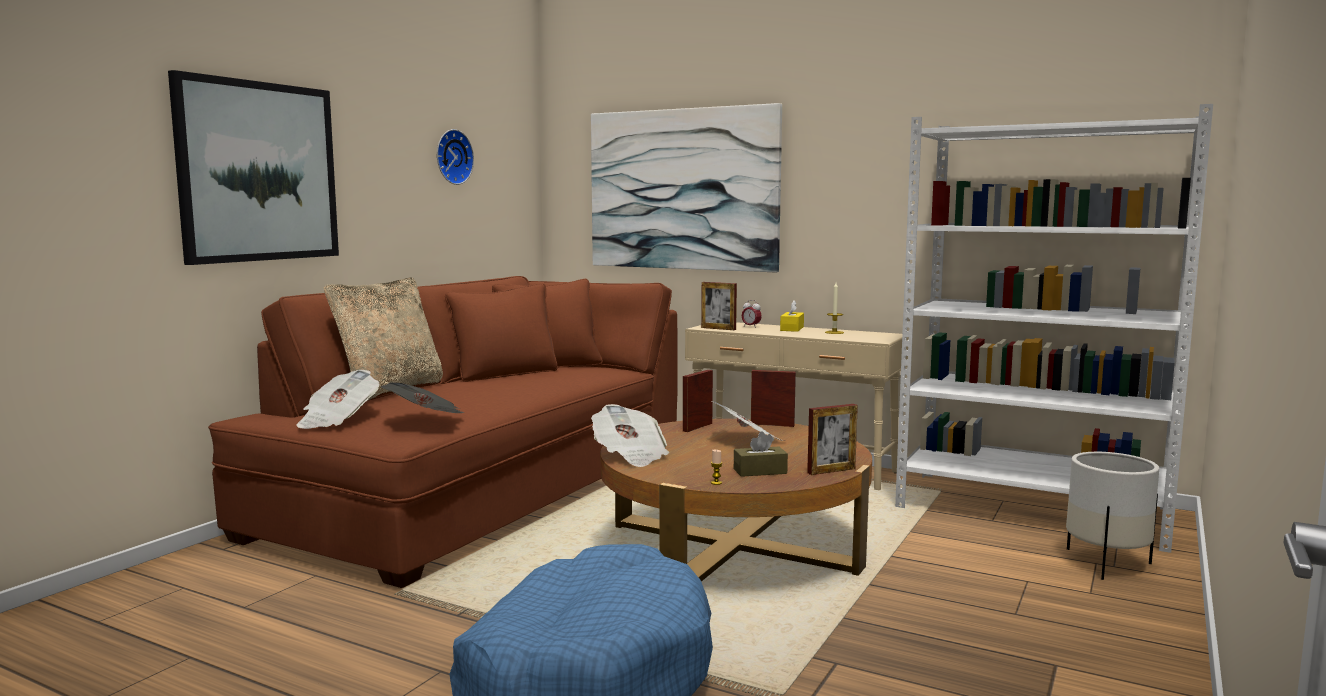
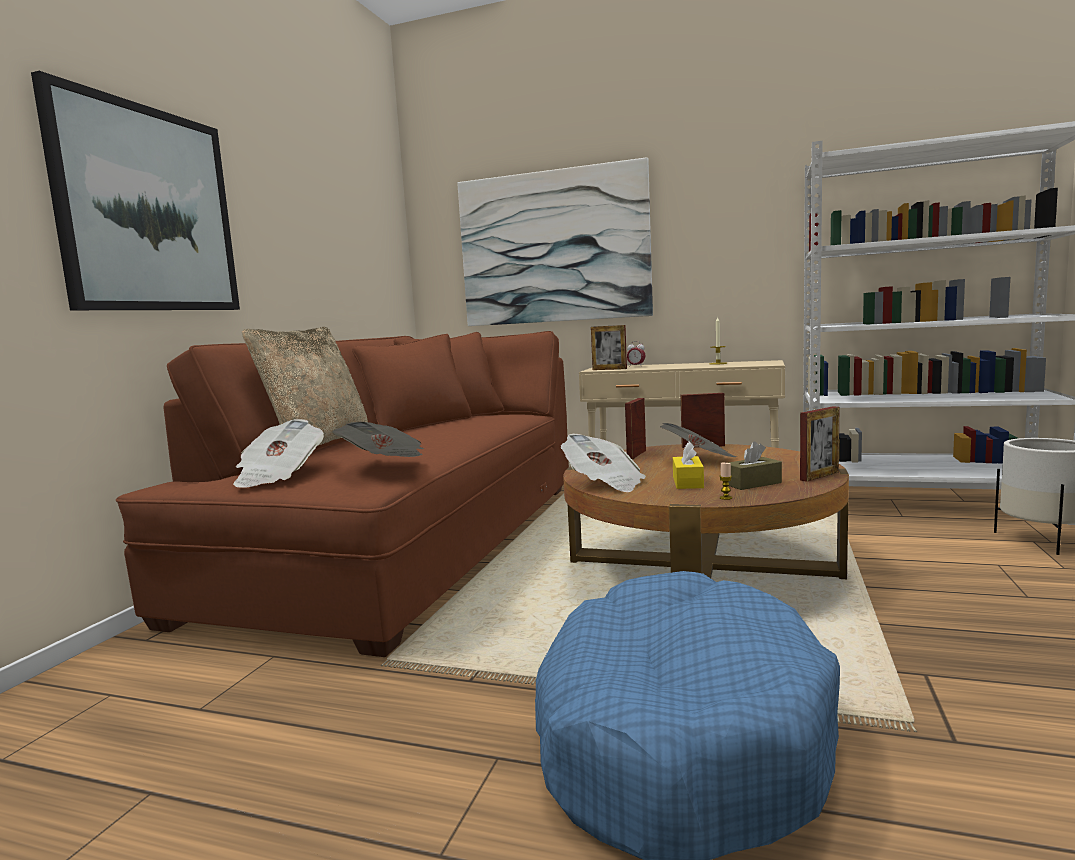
camera: 10 degrees left, 0 degrees up
(452, 157) = (335, 218): wall clock -> none
(792, 329) = (675, 364): yellow tissue box -> yellow tissue box (688, 482)

